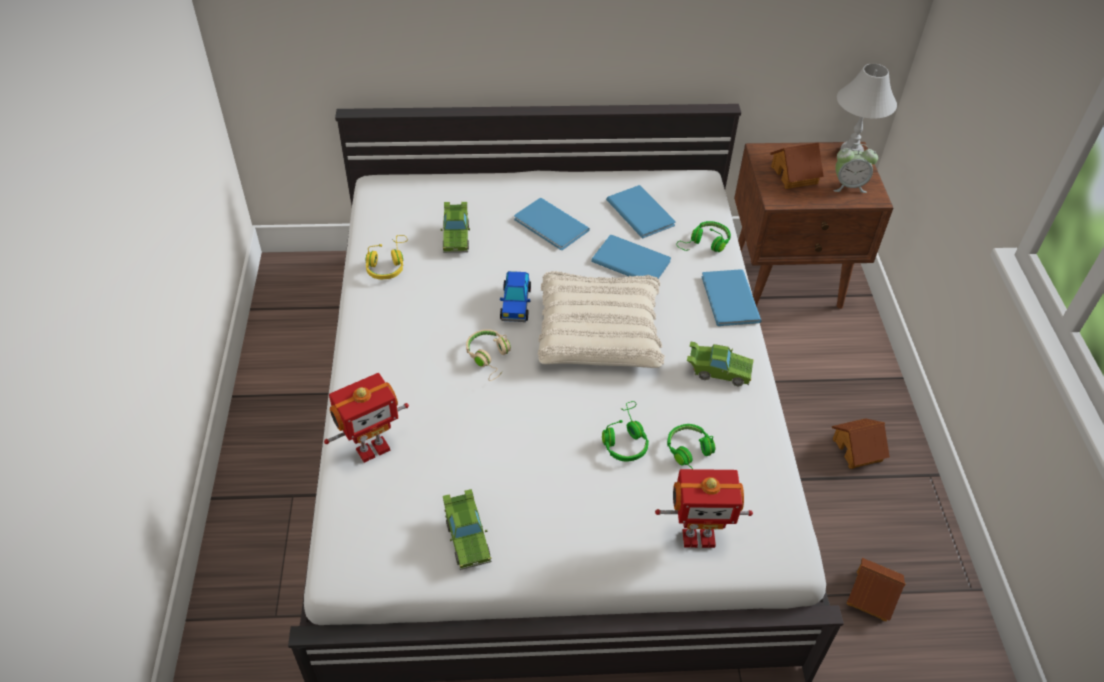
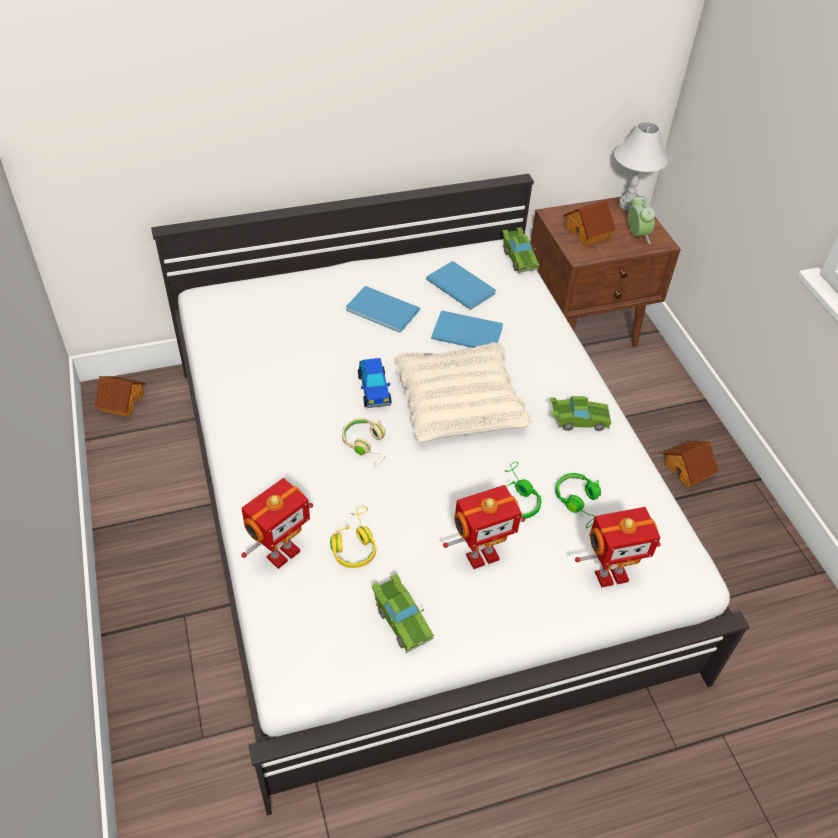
camera: 15 degrees left, 0 degrees up
(387, 264) = (238, 372): yellow headphones -> yellow headphones (354, 544)
(456, 236) = (296, 334): green toy car -> green toy car (518, 258)
(569, 490) = (481, 555): none -> toy robot
(705, 244) = (528, 306): green headphones -> none
(728, 300) = (565, 354): blue book -> none
(848, 186) = (637, 235): alarm clock -> alarm clock turned 90 degrees counterclockwise
(871, 594) = (737, 595): toy house -> toy house (122, 402)

